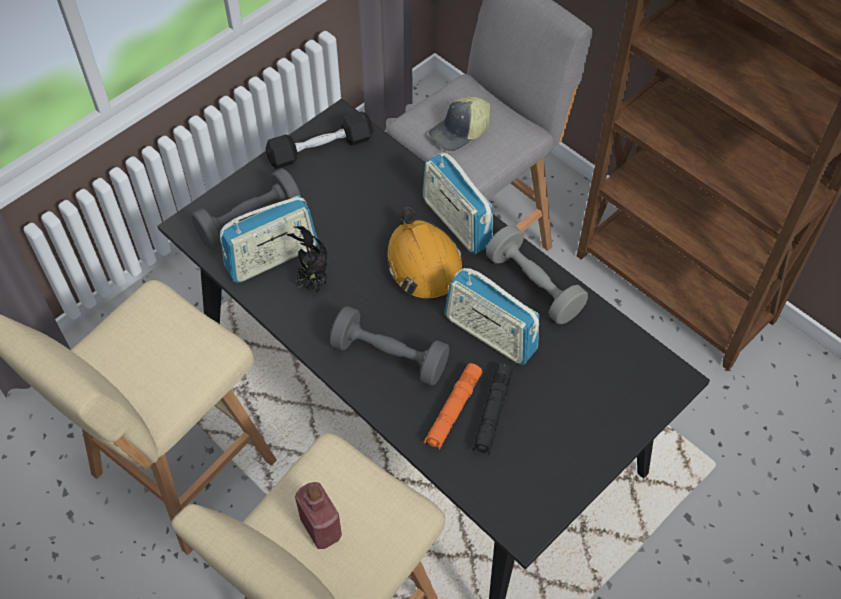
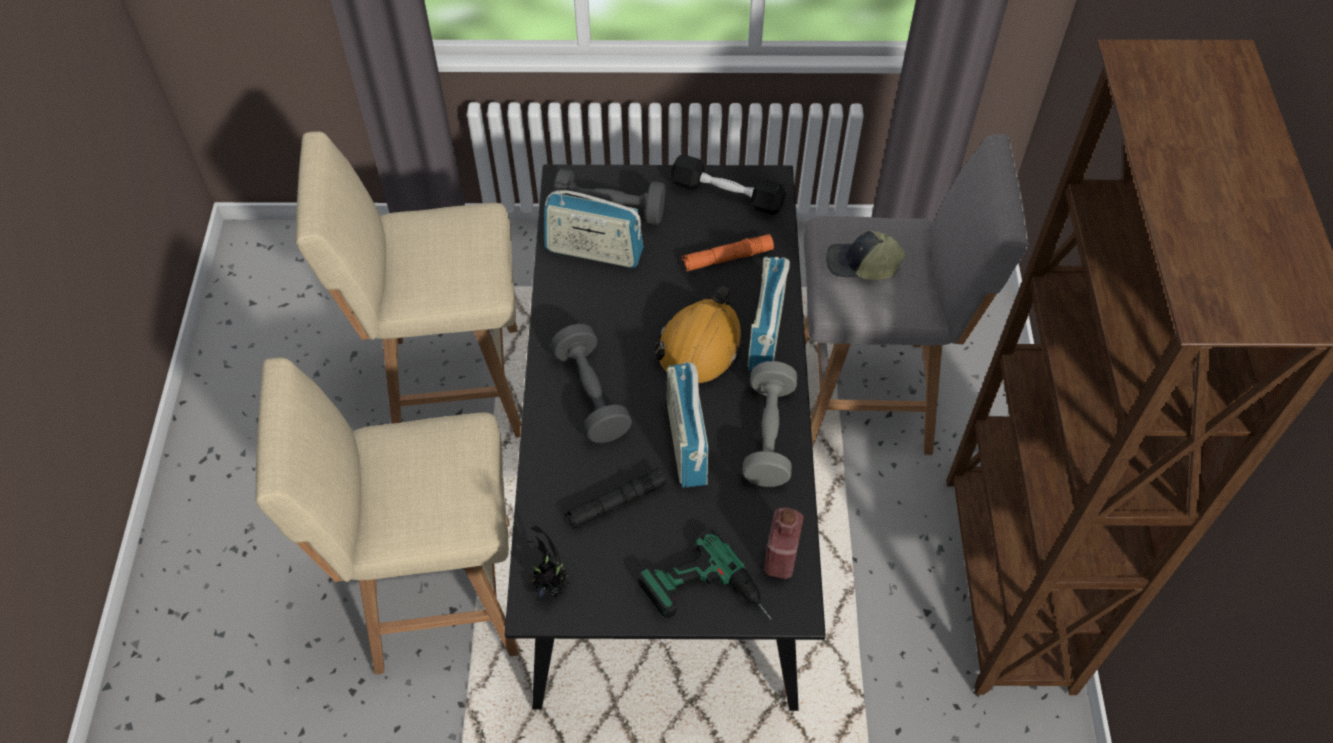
camera: 45 degrees right, 0 degrees up
(311, 284) = (599, 293): potted plant -> potted plant (550, 585)
(321, 528) = (405, 475): red bottle -> red bottle (780, 558)
(453, 410) = (590, 475): orange flashlight -> orange flashlight (727, 258)
(620, 421) = (708, 599): none -> power drill

